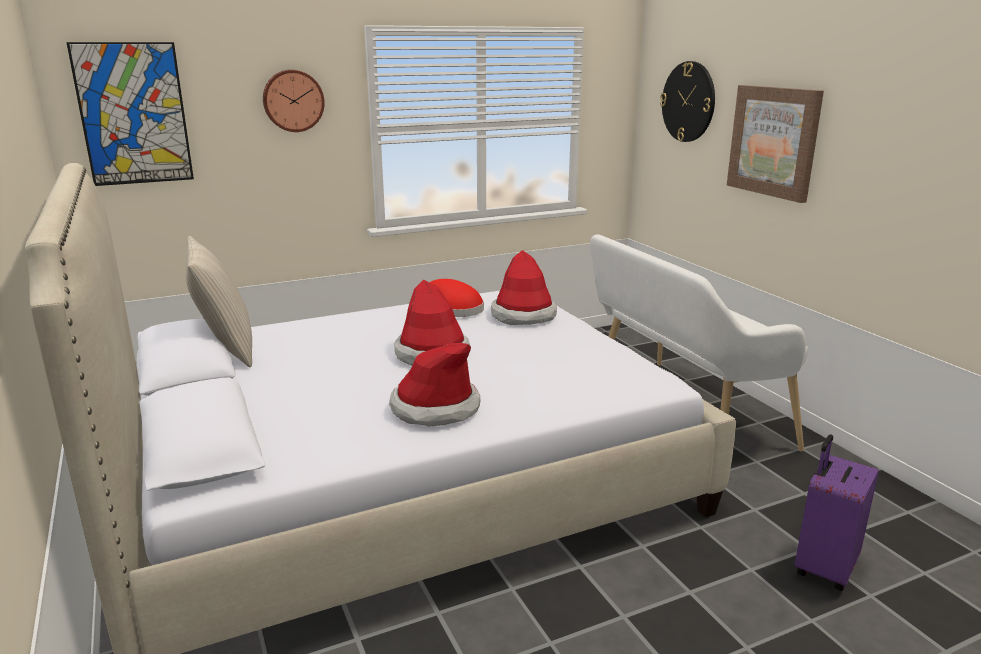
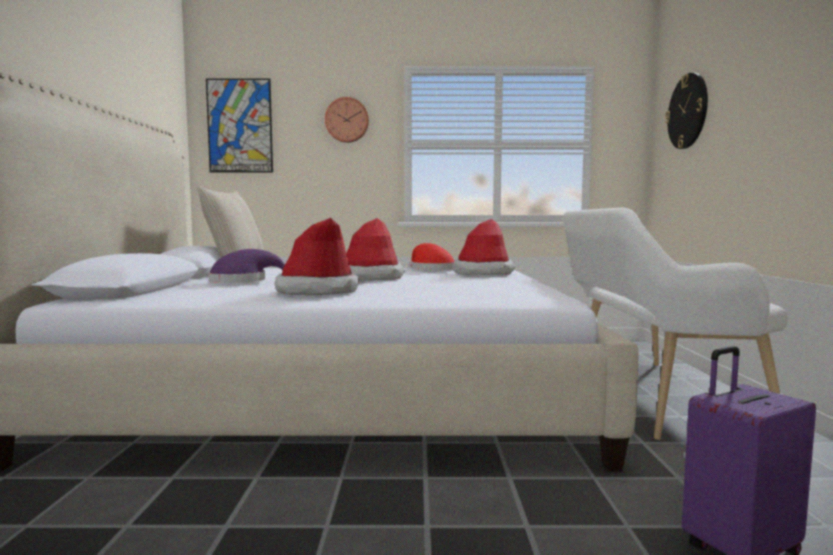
camera: 25 degrees right, 15 degrees down
(303, 391) = (243, 282): none -> purple hat
(774, 141) = (758, 113): picture -> none

